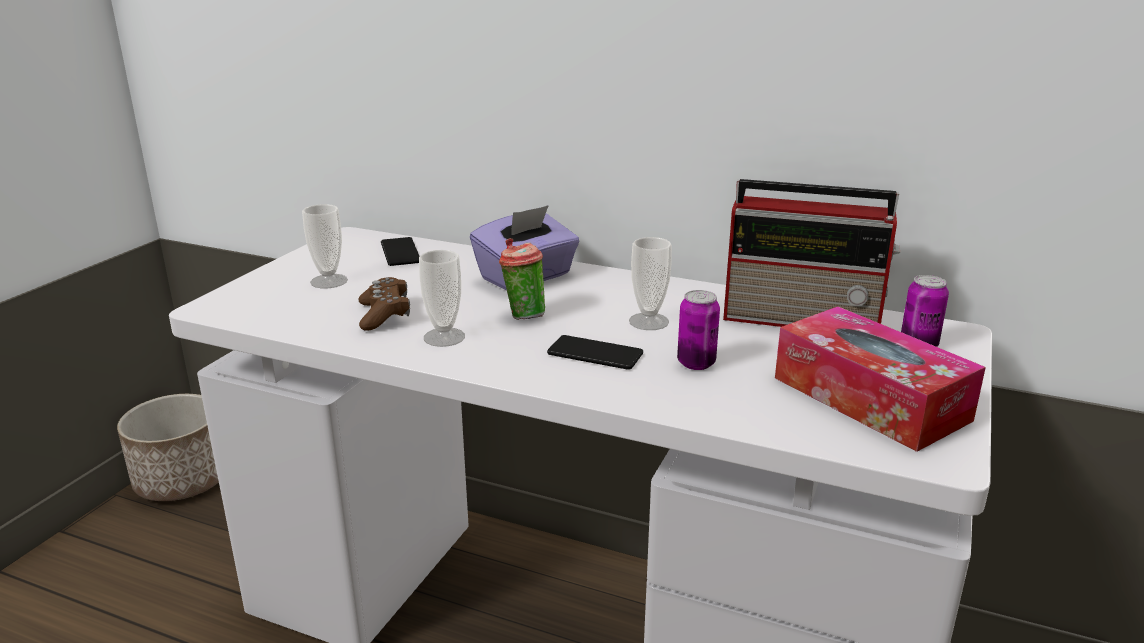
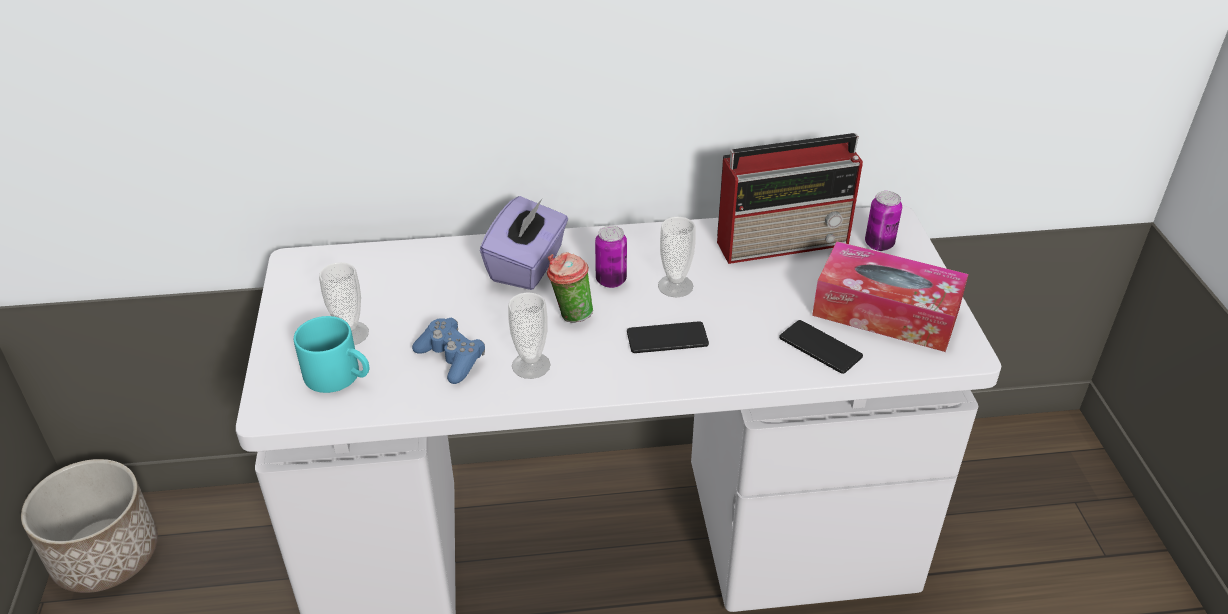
camera: 30 degrees left, 15 degrees up
(286, 302) = (340, 376): none -> turquoise mug
(384, 315) = (451, 358): brown game controller -> blue game controller
(400, 252) = (376, 271): phone -> phone (820, 347)
(696, 363) = (748, 320): can -> can (611, 280)

